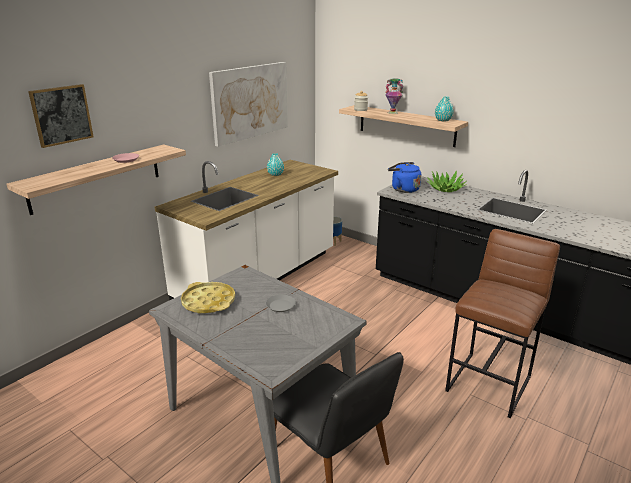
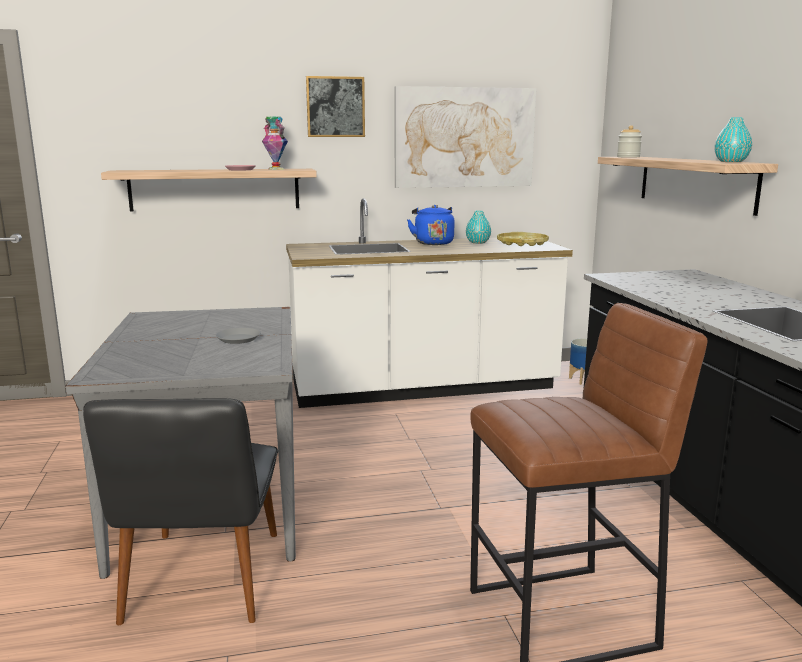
camera: 40 degrees right, 10 degrees down
(61, 115) = (181, 108): picture -> picture (335, 107)
(208, 302) = (185, 320): yellow tray -> yellow tray (522, 243)
(392, 112) = (670, 158): vase -> vase (276, 169)
(403, 189) = (634, 277): blue kettle -> blue kettle (432, 243)
(445, 189) = (712, 287): potted plant -> none

